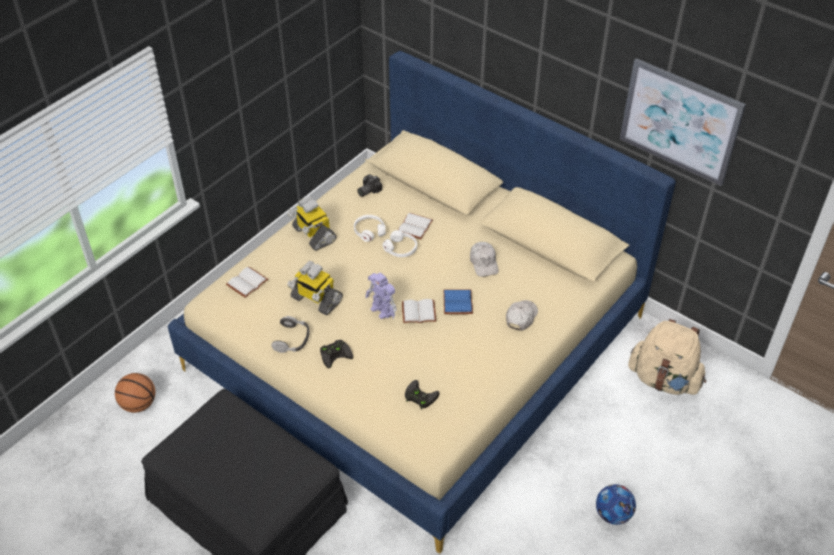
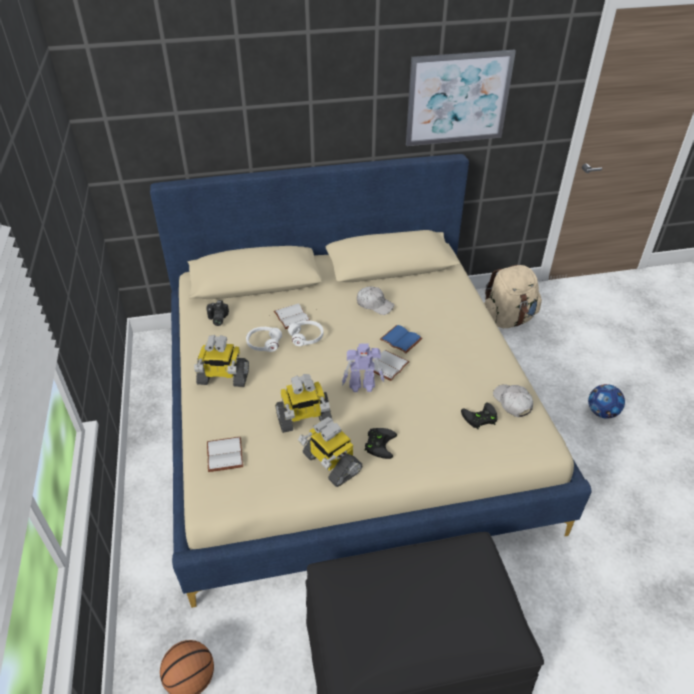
camera: 50 degrees left, 5 degrees down
(292, 339) = (330, 463): headphones -> toy robot
(521, 317) = (450, 318): white cap -> white cap (512, 403)

